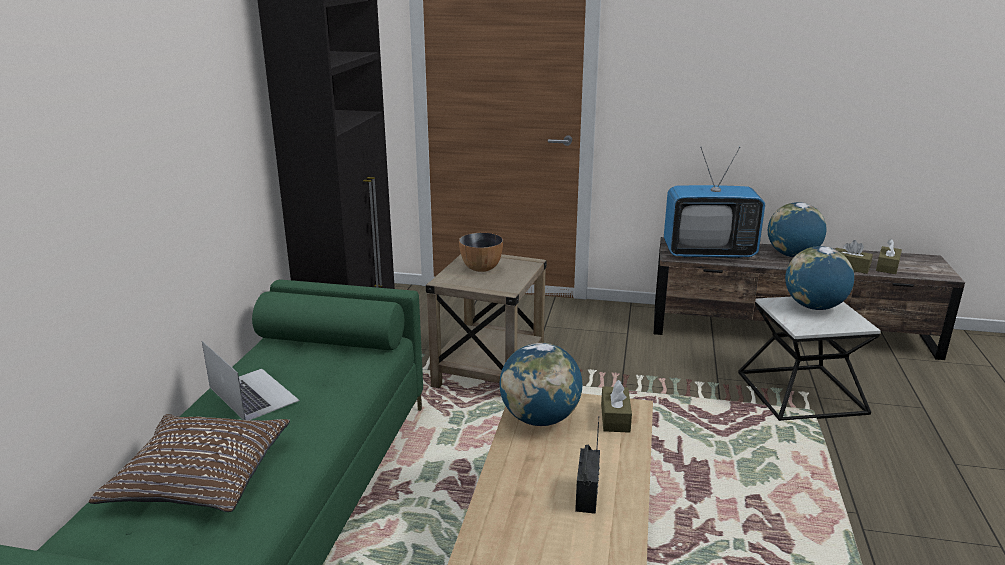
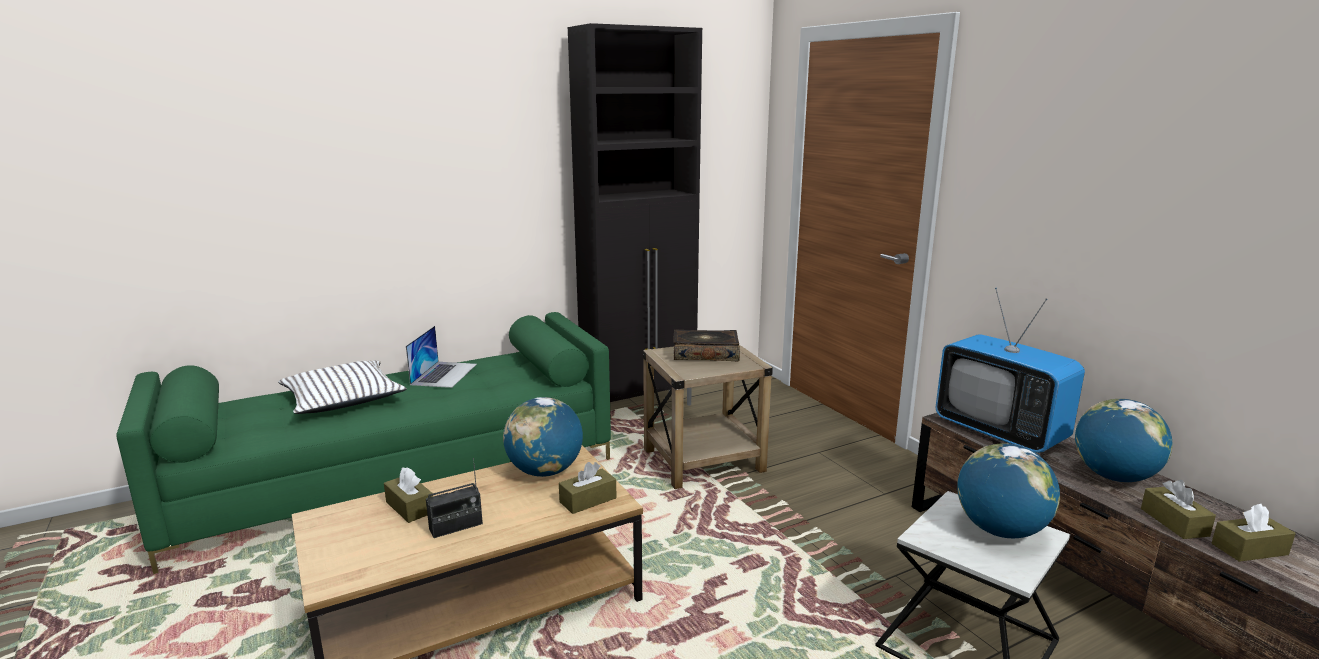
camera: 50 degrees right, 5 degrees down
(199, 476) = (342, 399): brown pillow -> white pillow
(481, 268) = (705, 354): bowl -> book
(519, 510) = (410, 507): none -> brown tissue box

